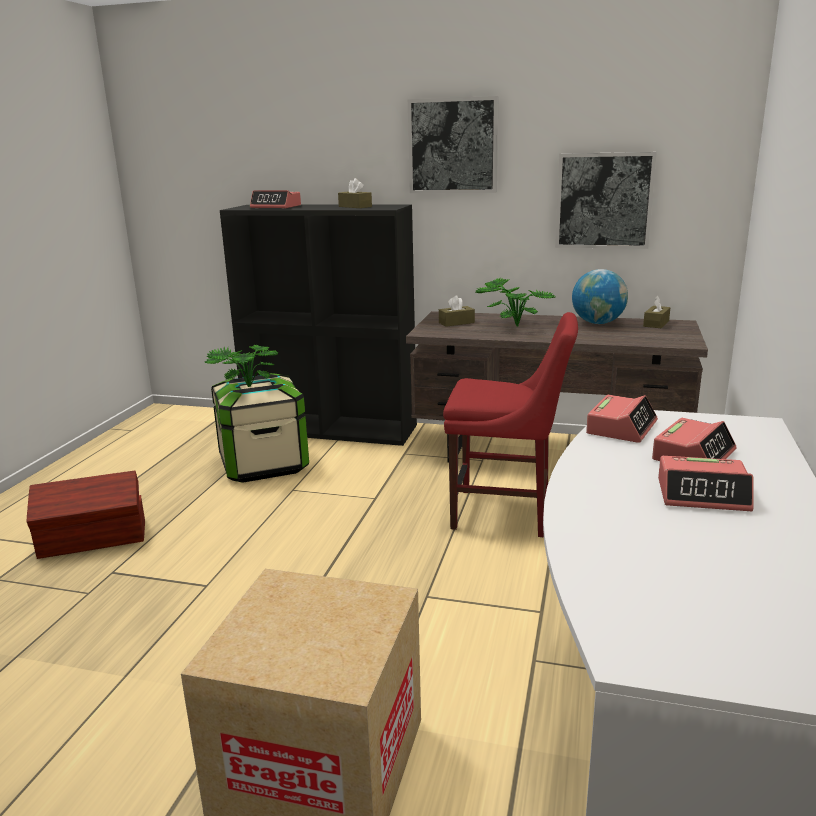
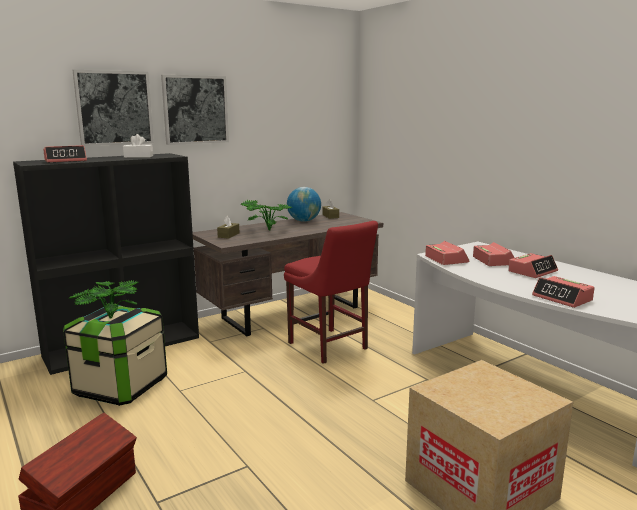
camera: 50 degrees left, 5 degrees down
(355, 206) = (138, 156): brown tissue box -> white tissue box
(507, 513) = (329, 347): red chair -> red chair turned 90 degrees clockwise
(597, 551) = (562, 298): none -> alarm clock
(604, 201) = (289, 145): picture -> picture (114, 108)

